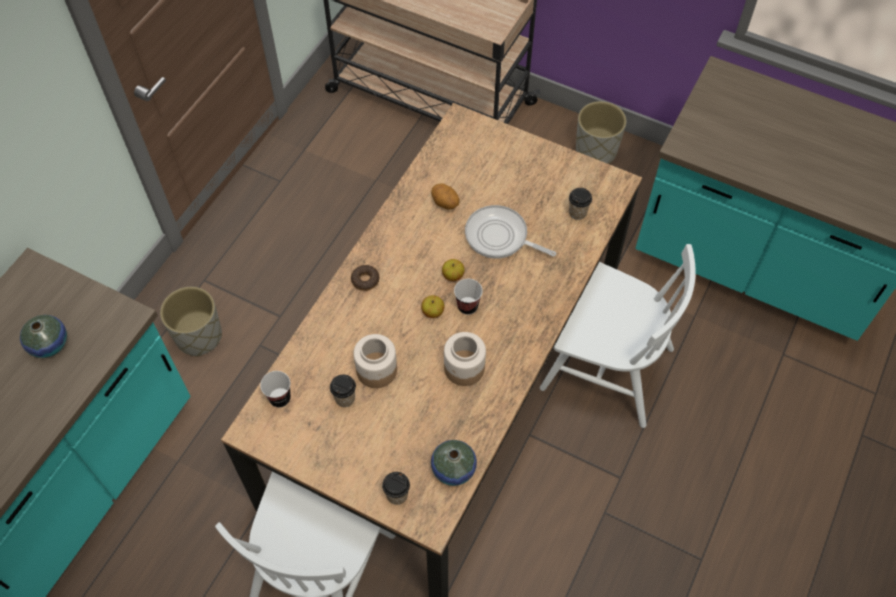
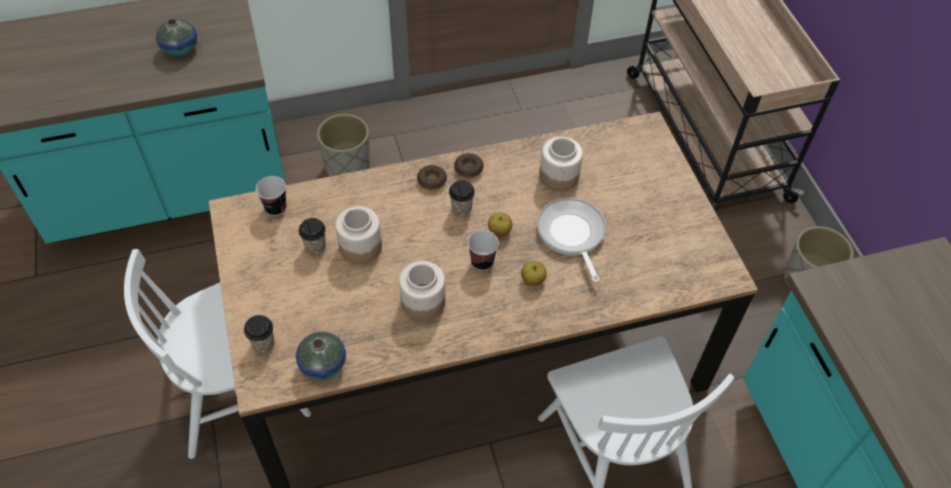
camera: 45 degrees right, 5 degrees down
(379, 250) = (468, 169): none -> donut
(433, 312) = (451, 243): apple -> apple (533, 280)
(444, 203) = (559, 176): potato -> jar
(577, 212) = (661, 269): cup -> cup (461, 208)

